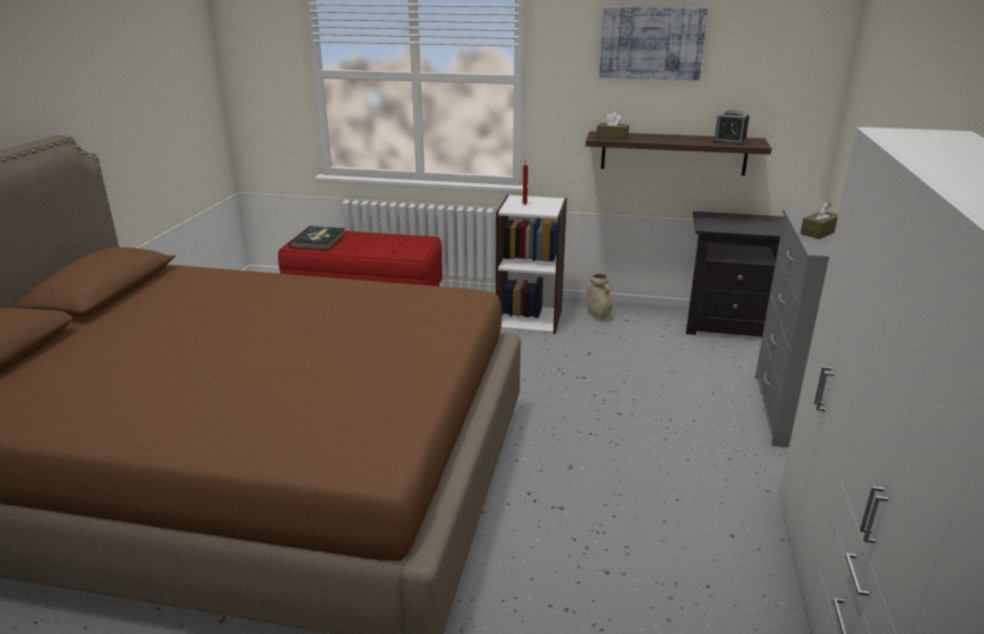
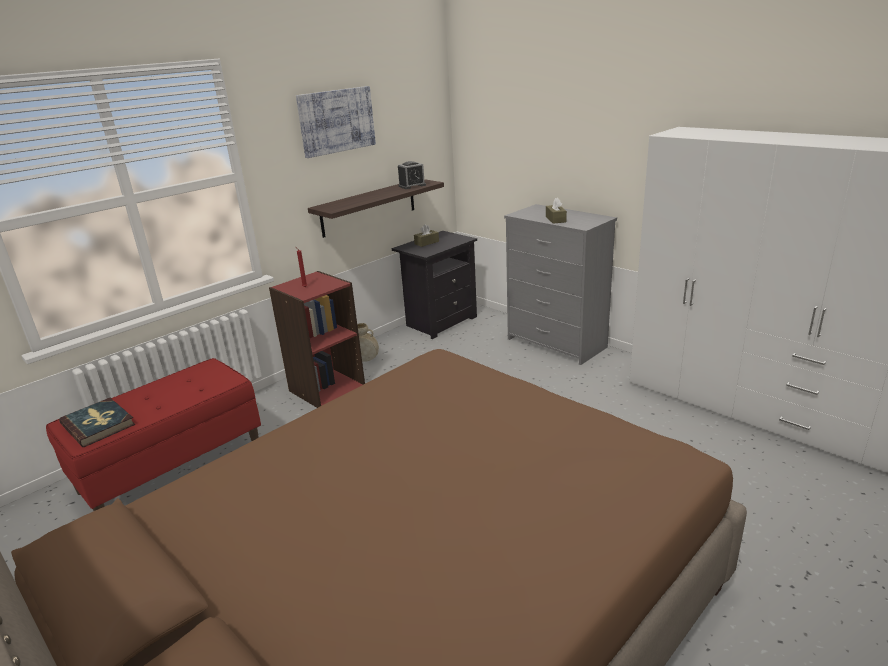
camera: 55 degrees left, 0 degrees up
(530, 318) = (326, 388): white bookcase -> red bookcase
(612, 138) = (341, 206): brown tissue box -> brown tissue box (426, 243)

